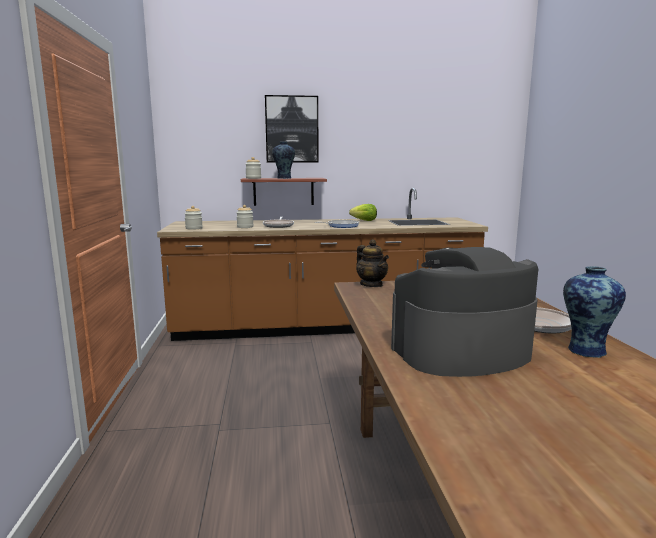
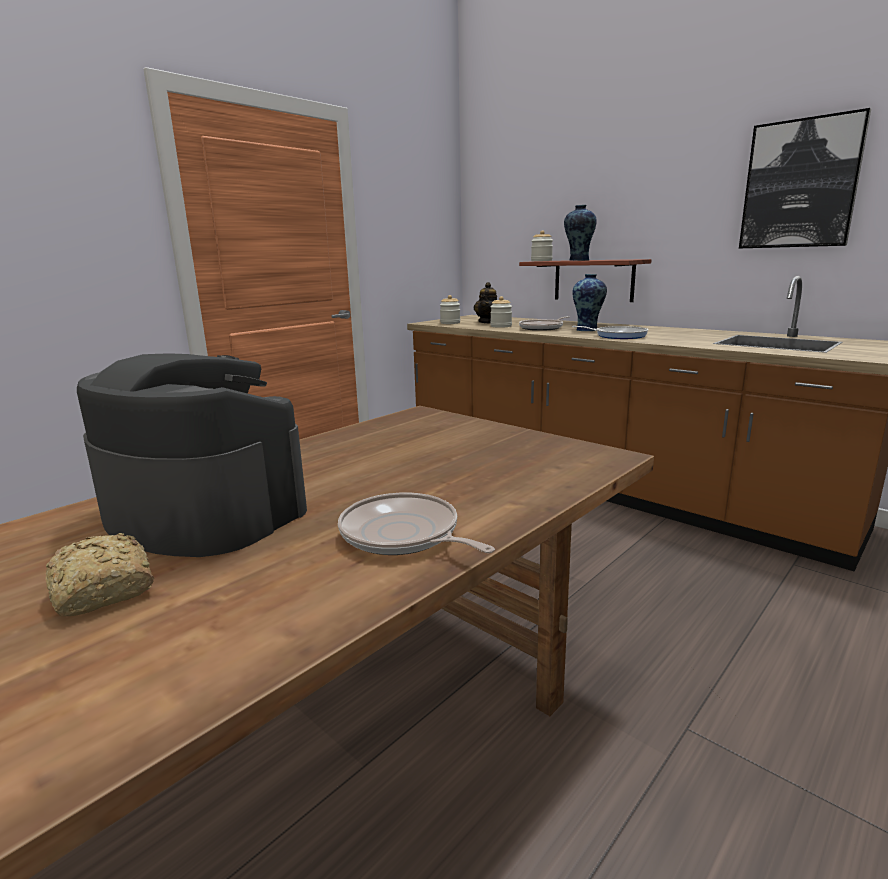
camera: 50 degrees right, 5 degrees up
(292, 129) = (611, 184): picture -> picture (800, 184)
(364, 220) = (691, 332): lettuce -> none
(371, 285) = (440, 417): teapot -> teapot (488, 322)
(558, 385) = (103, 592): none -> bread
(586, 350) = (296, 587): vase -> vase (587, 330)

